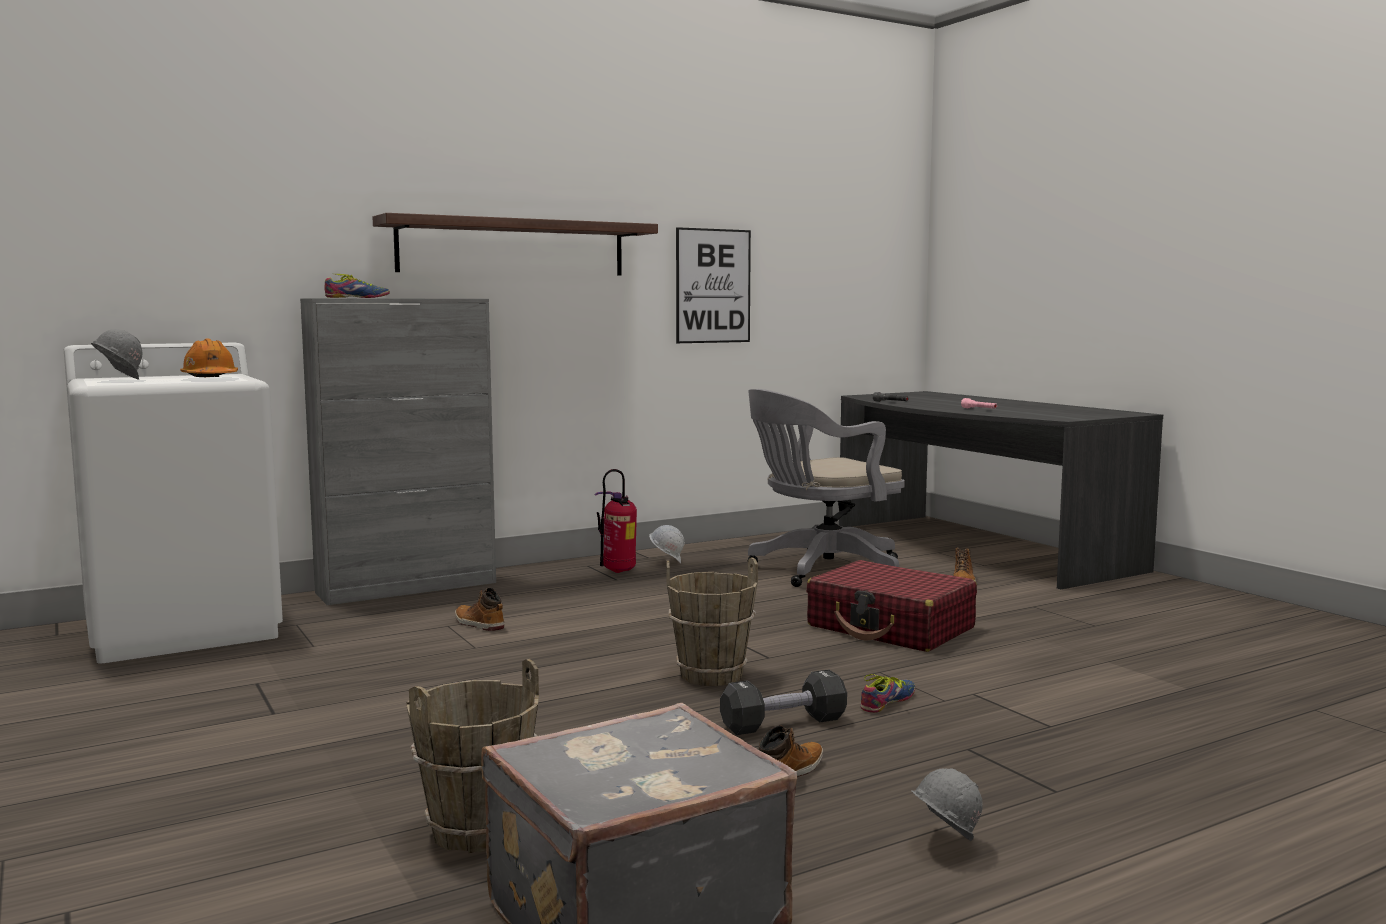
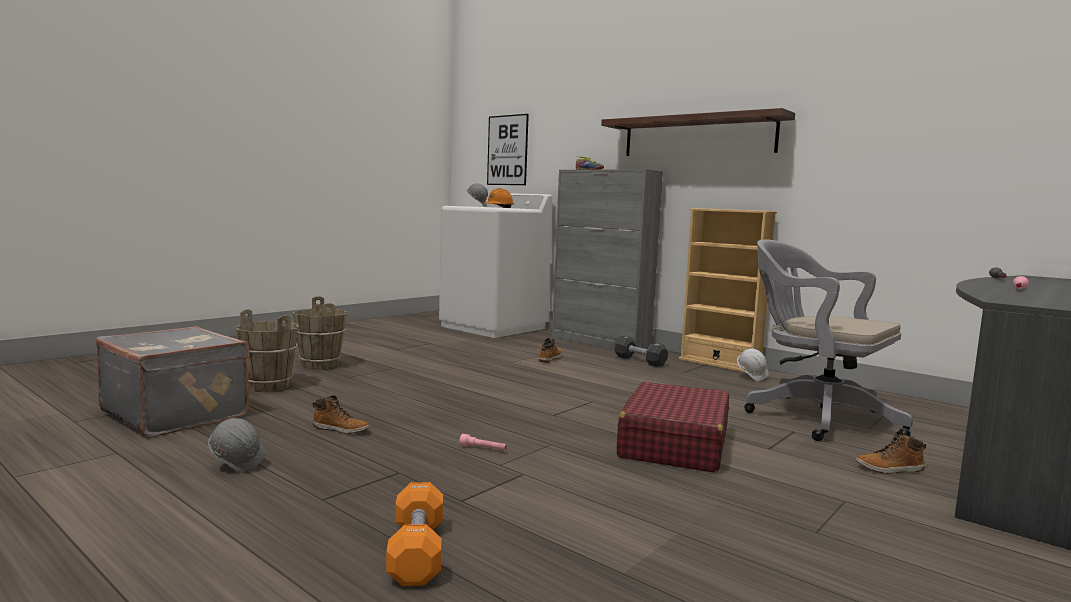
camera: 70 degrees right, 0 degrees up
(592, 561) = (719, 364): none -> beige bookcase
(618, 571) = (703, 371): fire extinguisher -> none
(711, 675) = (502, 405): brown bucket -> brown bucket (319, 365)
(713, 286) = (868, 159): picture -> picture (507, 150)
(783, 724) = (424, 424): black dumbbell -> black dumbbell (640, 361)
(890, 702) = (483, 449): shoe -> pink flashlight
(1178, 753) = (416, 552): none -> orange dumbbell

